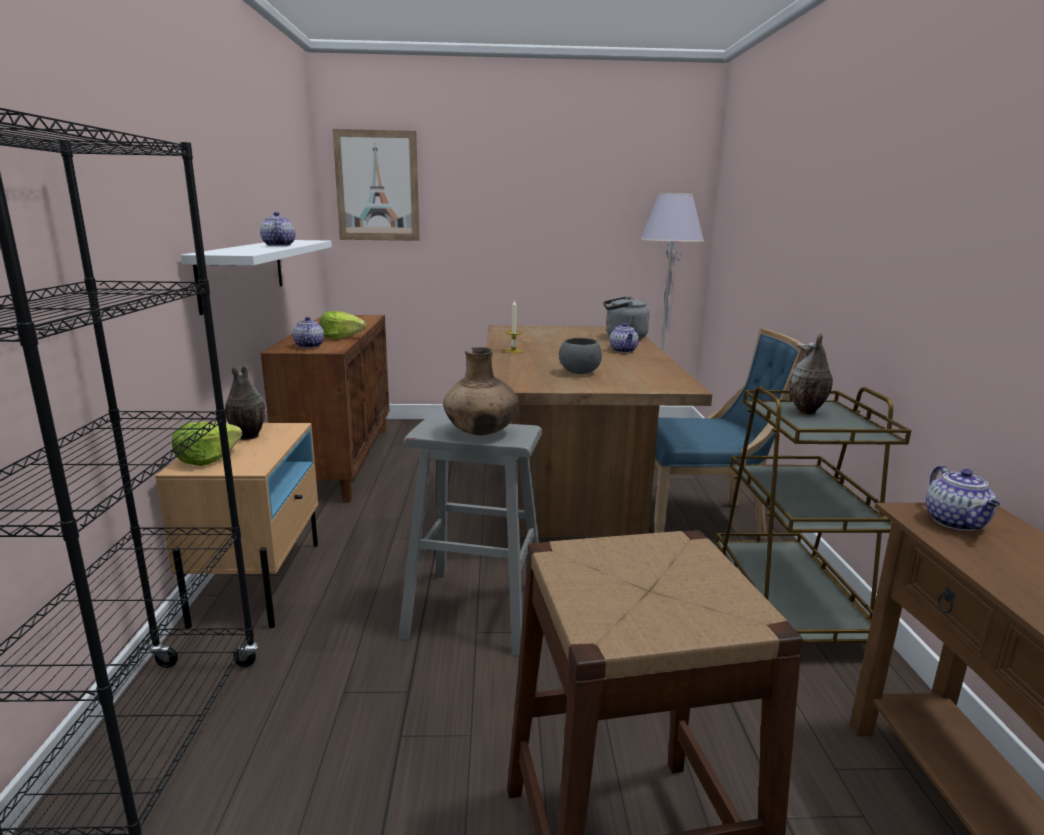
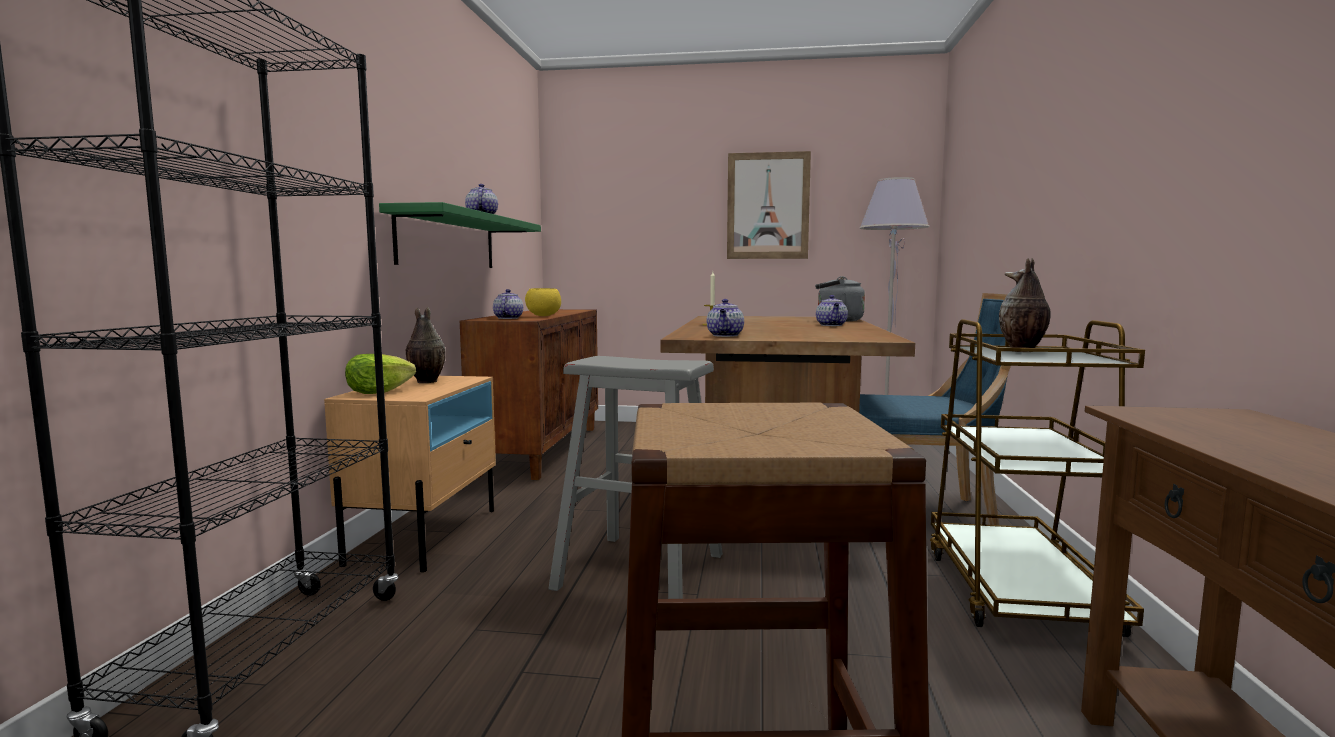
camera: 10 degrees right, 10 degrees down
(243, 272) = (448, 241): white shelf -> green shelf
(341, 337) = (543, 316): lettuce -> yellow bowl
(377, 186) = (596, 188): picture -> picture (768, 206)
(481, 433) = (645, 362): brown vase -> none
(579, 373) = (772, 333): grey bowl -> none
(956, 523) = (1189, 417): teapot -> teapot (725, 335)

